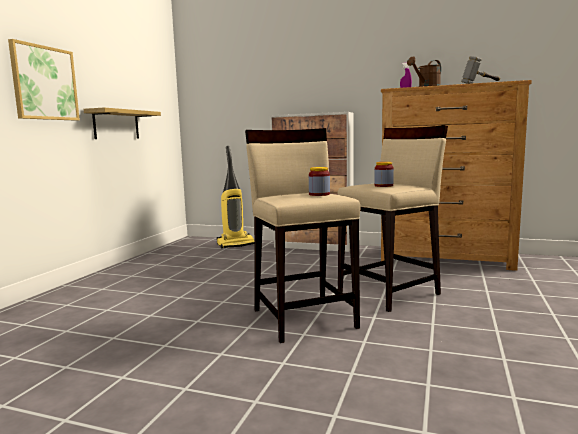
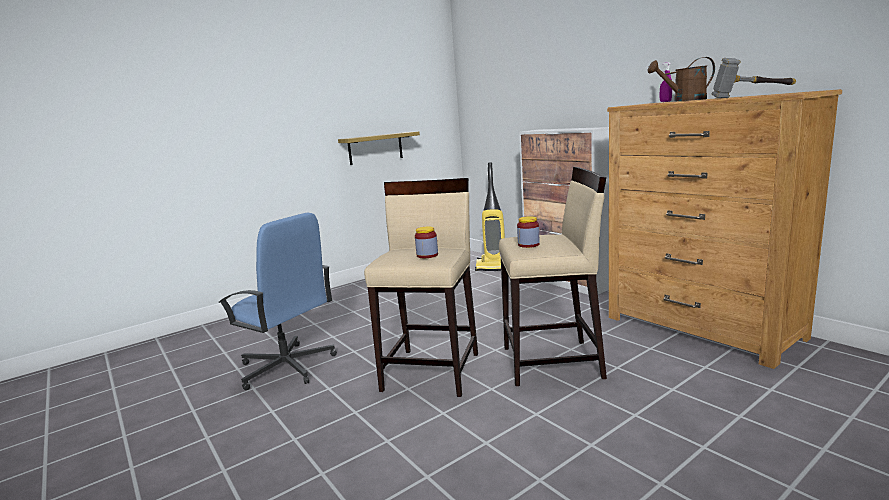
camera: 35 degrees right, 5 degrees up
(44, 83) = (297, 123): picture -> none
(137, 350) = (287, 367): none -> blue office chair

